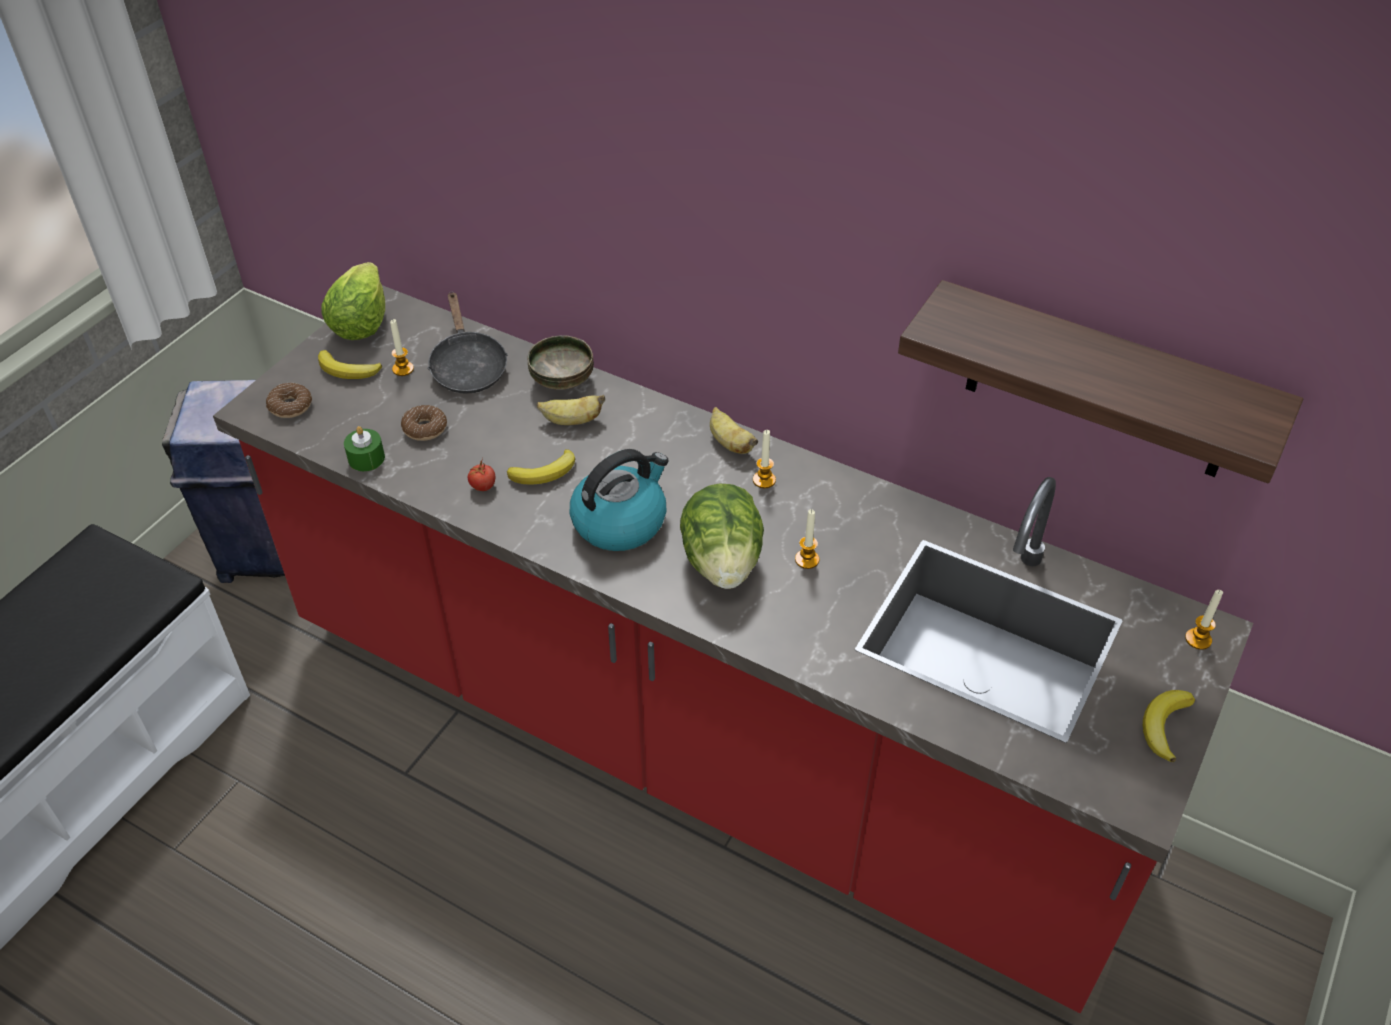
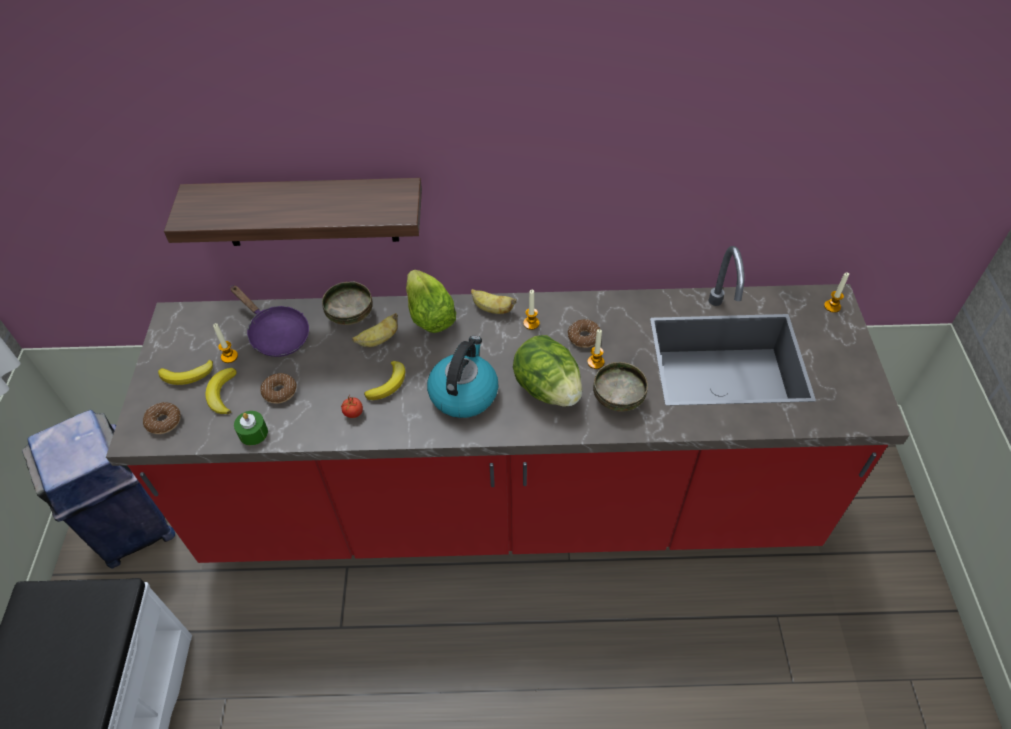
camera: 30 degrees left, 5 degrees up
(360, 323) = (170, 337): lettuce -> lettuce (430, 316)
(467, 366) = (276, 334): black frying pan -> purple frying pan
(799, 613) = (617, 398): none -> bowl
(817, 525) = (584, 337): none -> donut
(1100, 383) = (745, 175): shelf -> shelf (308, 212)
(1164, 725) = (854, 365): banana -> banana (222, 394)

